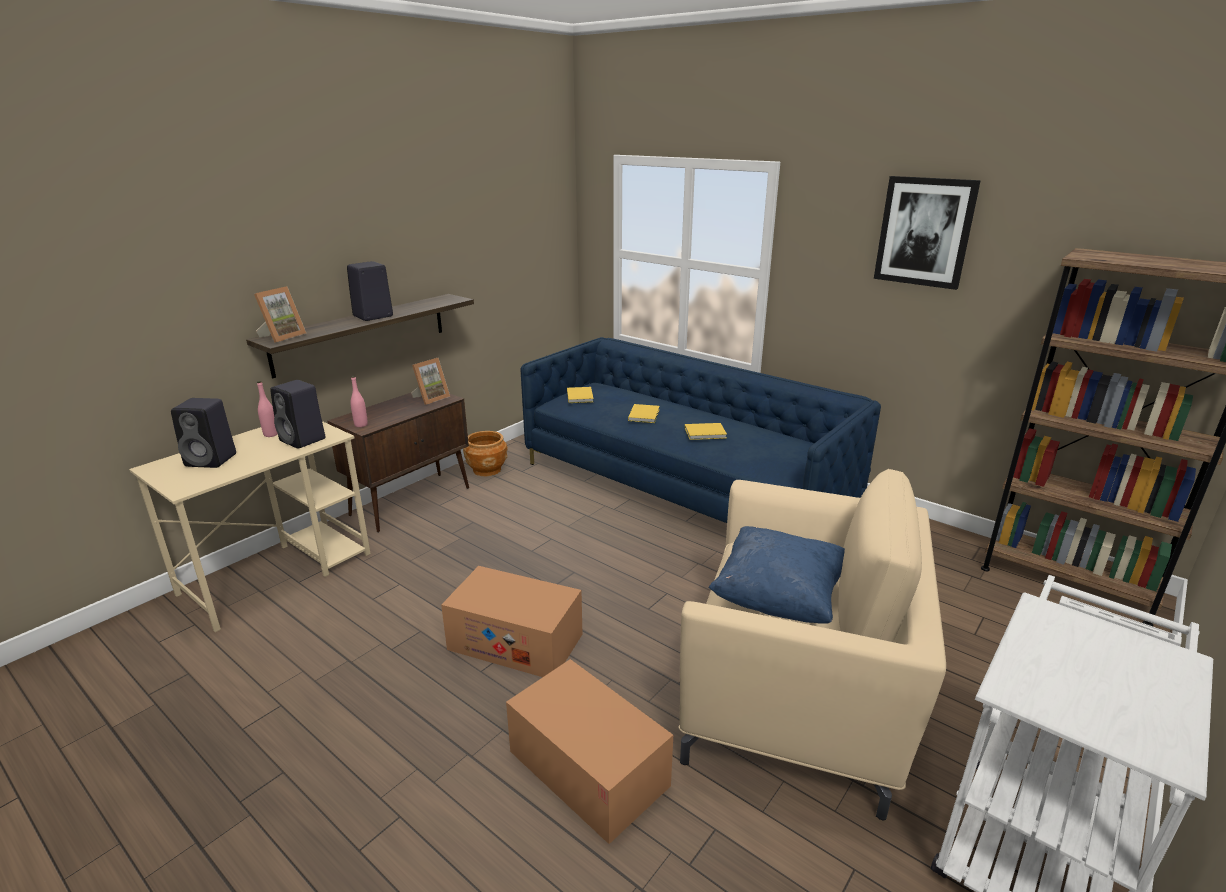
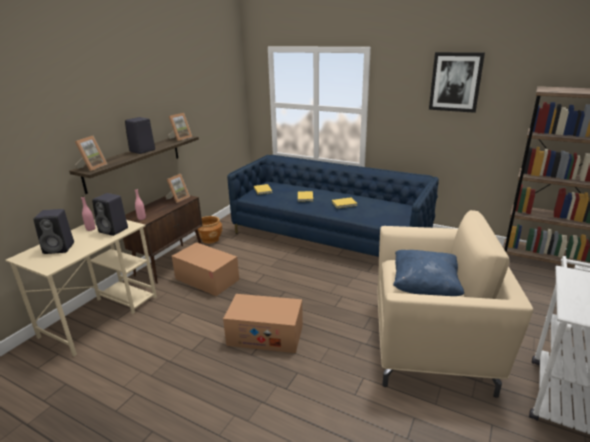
camera: 10 degrees left, 0 degrees up
(444, 300) = (180, 138): none -> picture frame
(588, 768) = (333, 398): cardboard box -> cardboard box (207, 279)

